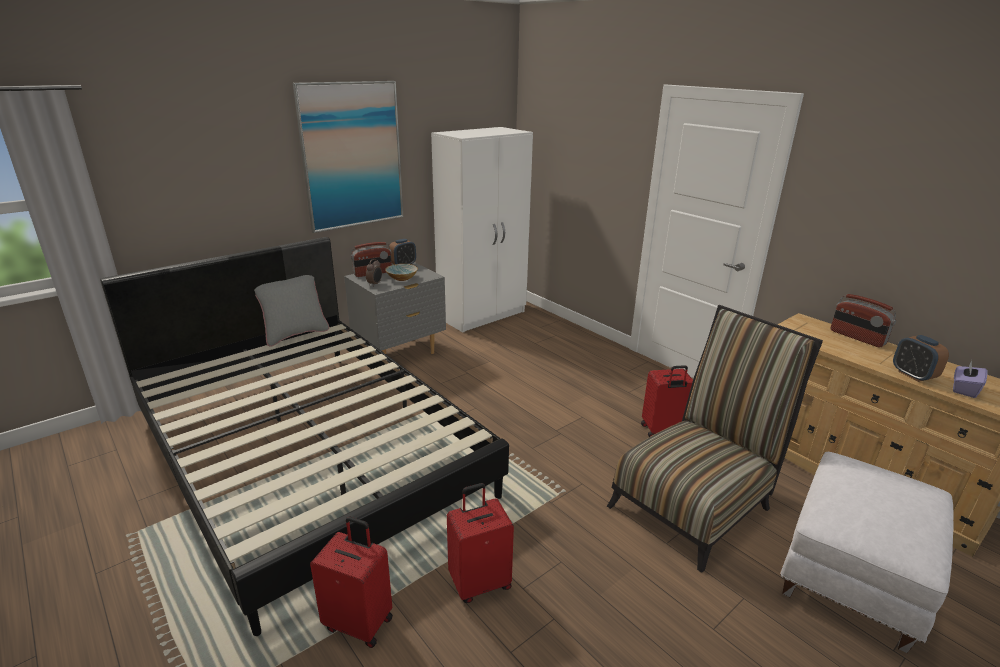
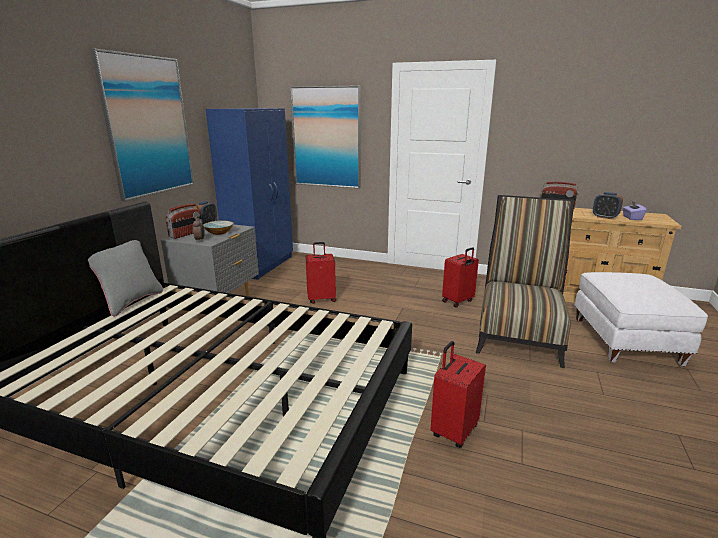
camera: 30 degrees left, 5 degrees down
(360, 622) = (400, 501): red suitcase -> red suitcase (321, 299)
(483, 315) = (262, 265): white wardrobe -> blue wardrobe
(579, 173) = (326, 138): none -> picture

